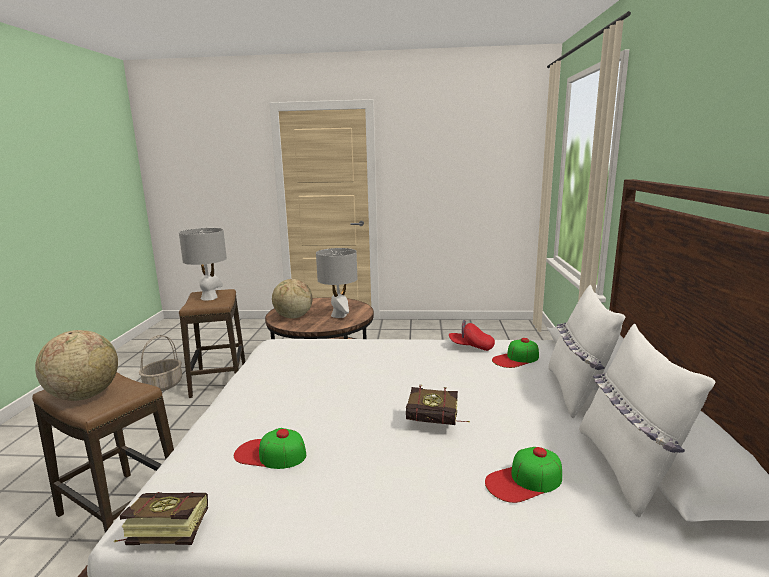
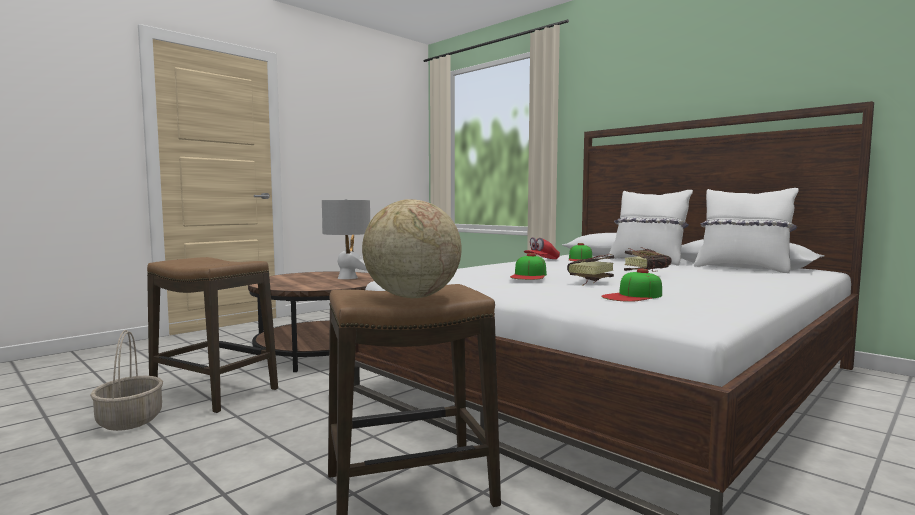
camera: 50 degrees left, 10 degrees down
(161, 532) = (718, 322): book -> book (588, 282)
(209, 298) = (205, 262): grey table lamp -> none
(293, 317) = (302, 284): globe -> none
(524, 481) = (739, 276): cap -> cap (529, 275)

